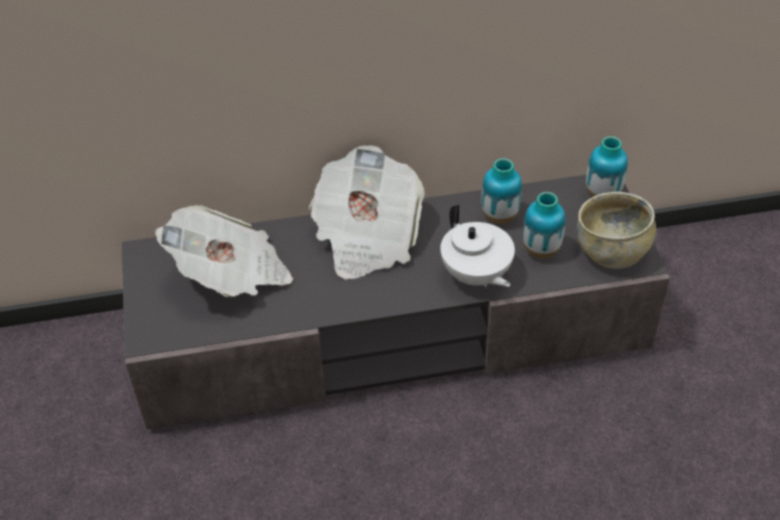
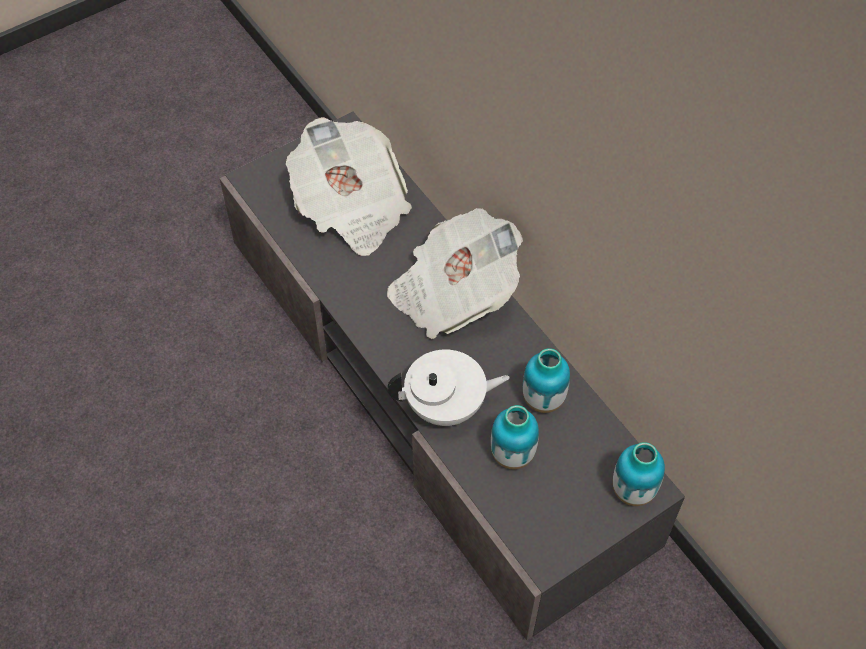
camera: 65 degrees right, 10 degrees up
(476, 275) = (446, 406): white teapot -> white teapot turned 135 degrees counterclockwise
(612, 251) = (546, 526): beige bowl -> none

